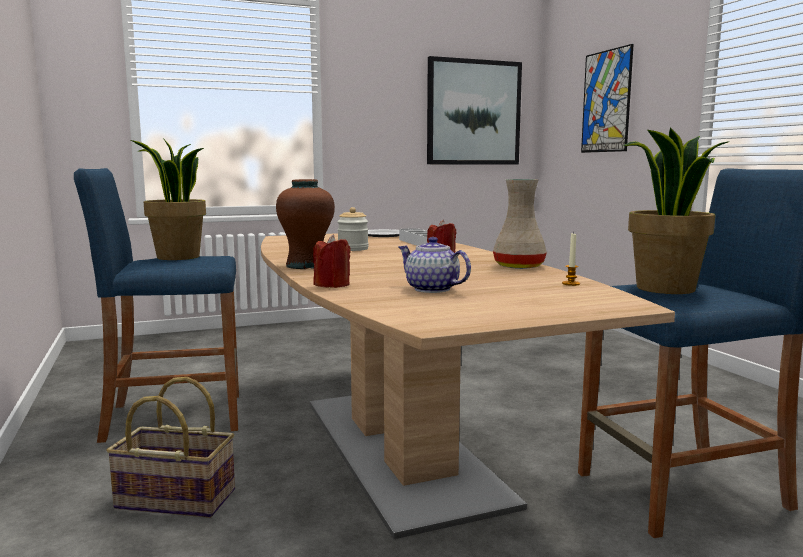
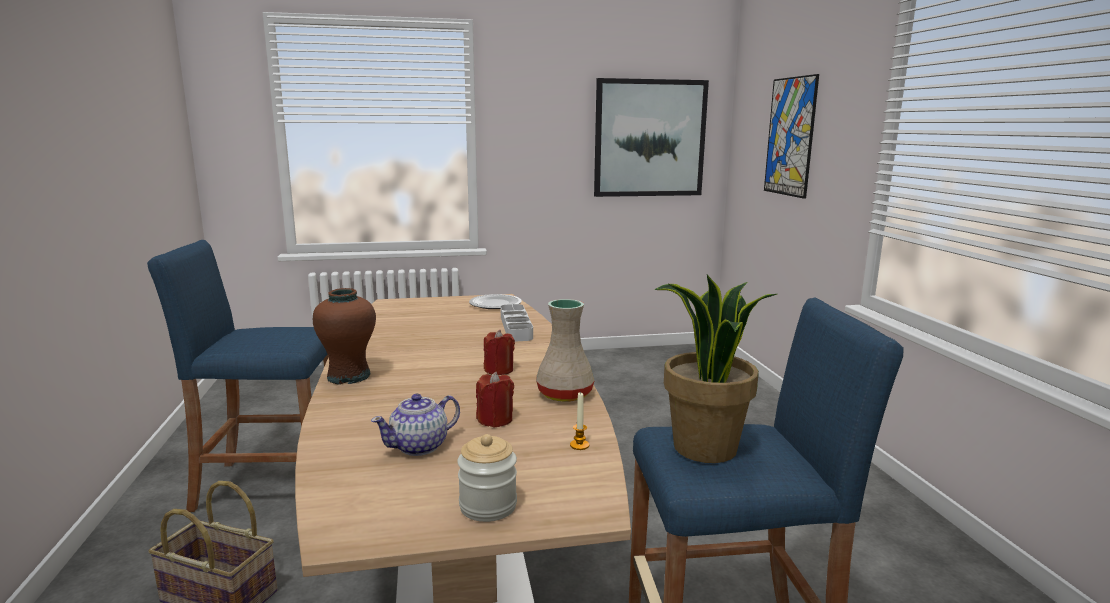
camera: 10 degrees right, 5 degrees up
(177, 257) = (267, 333): potted plant -> none
(332, 285) = (331, 426): red candle -> red candle (495, 420)
(353, 249) = (432, 338): jar -> jar (488, 506)
(432, 289) = (420, 446): teapot -> teapot turned 90 degrees counterclockwise

